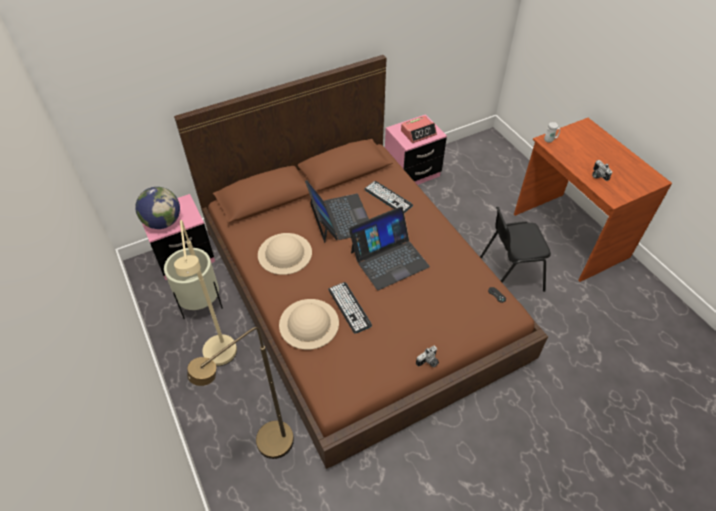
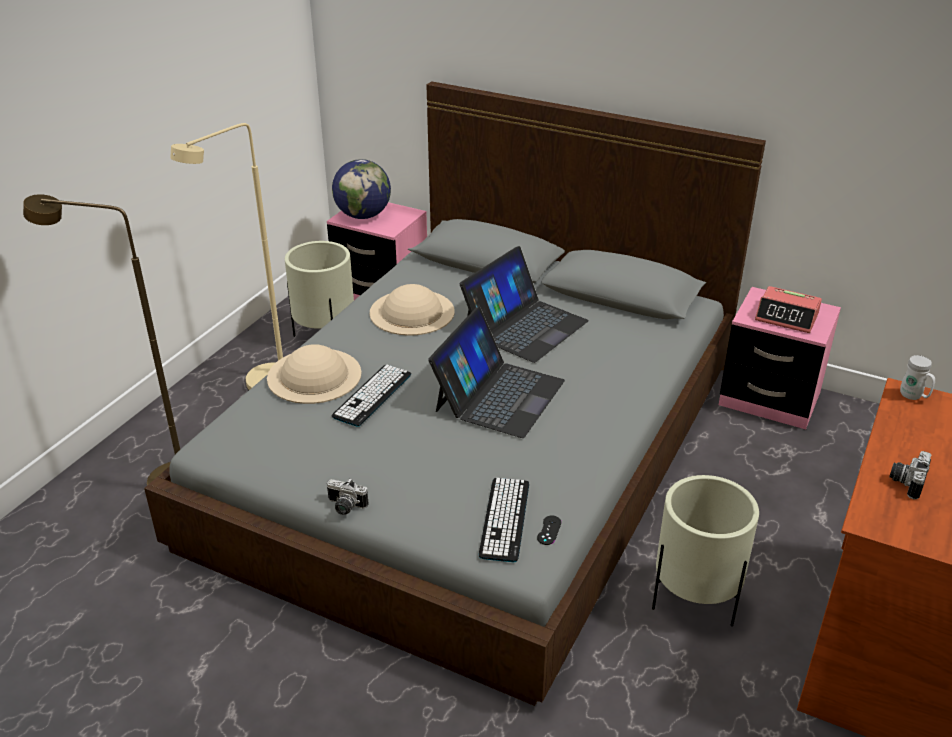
camera: 55 degrees right, 15 degrees down
(357, 290) = (477, 448): brown bed -> grey bed
(388, 197) = (617, 348): keyboard -> keyboard (504, 519)
(389, 259) = (498, 395): laptop -> laptop turned 90 degrees counterclockwise
(509, 275) = (694, 600): black chair -> beige planter

